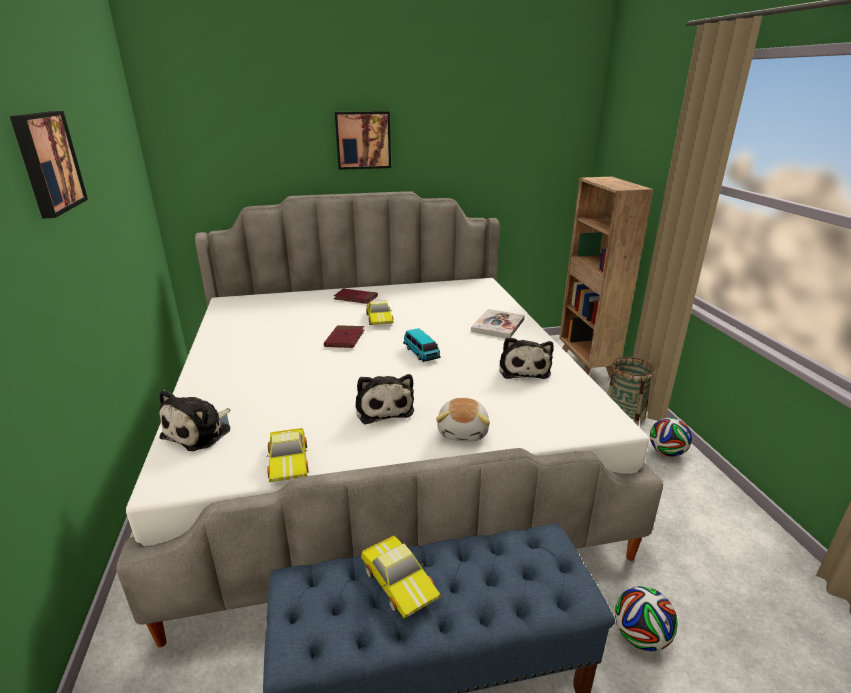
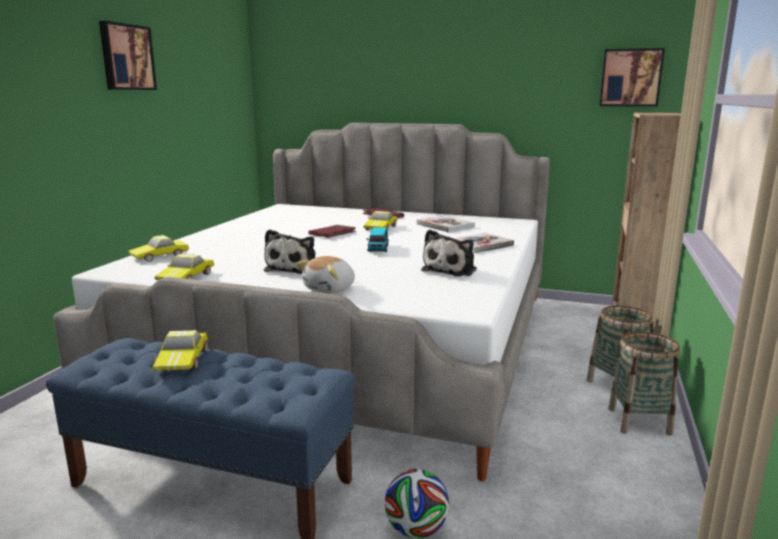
camera: 30 degrees right, 10 degrees down
(200, 432) = (160, 256): plush toy -> toy car
(363, 140) = (420, 75): picture -> picture (630, 78)
(432, 302) = (445, 225): none -> book
(666, 452) = (639, 421): football -> basket

